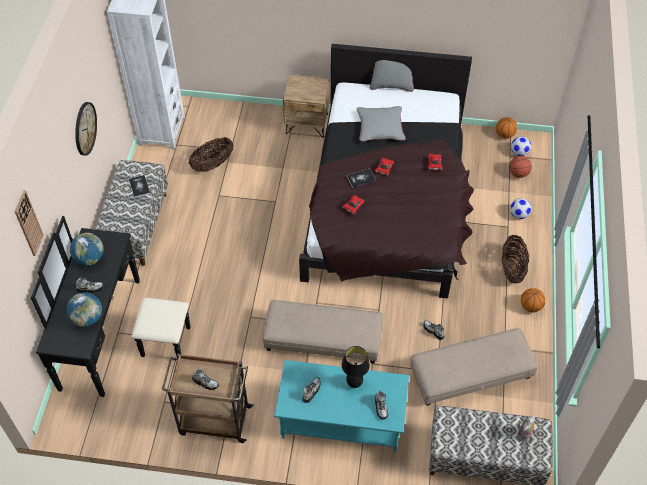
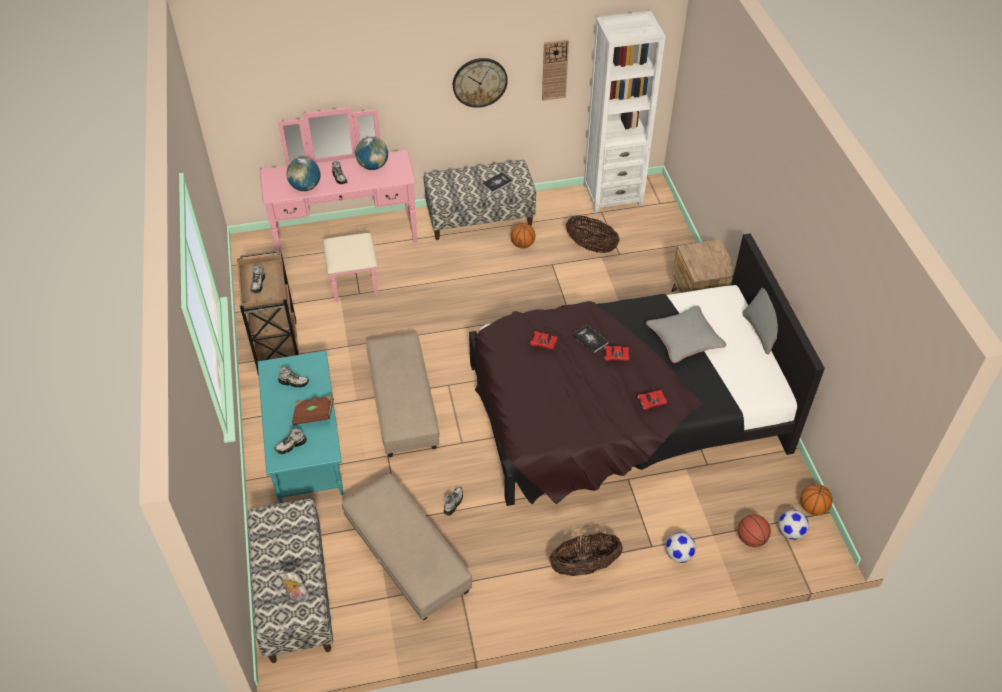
camera: 70 degrees right, 5 degrees down
(28, 223) = (320, 70): wall clock -> wall clock (554, 70)
(116, 335) = (348, 247): black dresser -> pink dresser
(354, 384) = (314, 415): black table lamp -> brown book
(530, 307) = (533, 600): basketball -> basketball (522, 245)

